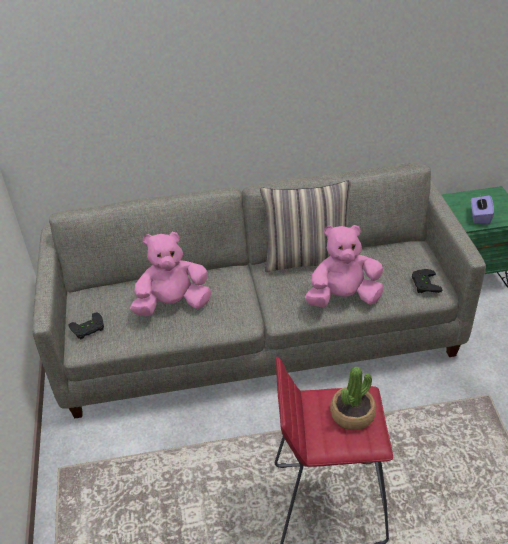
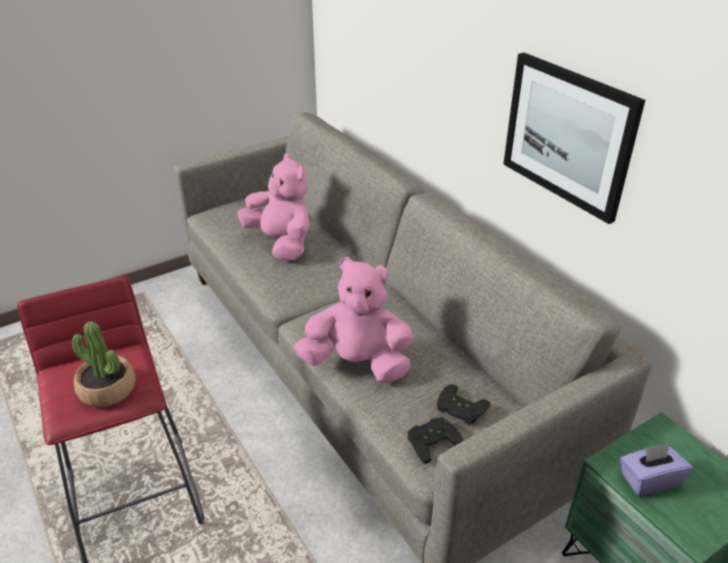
camera: 65 degrees right, 5 degrees down
(88, 329) = (227, 209): black game controller -> black game controller (459, 409)
(307, 259) = (415, 316): pillow -> none
(335, 90) = (568, 135): none -> picture
(343, 297) = (357, 364): pink plush toy -> pink plush toy turned 45 degrees counterclockwise

